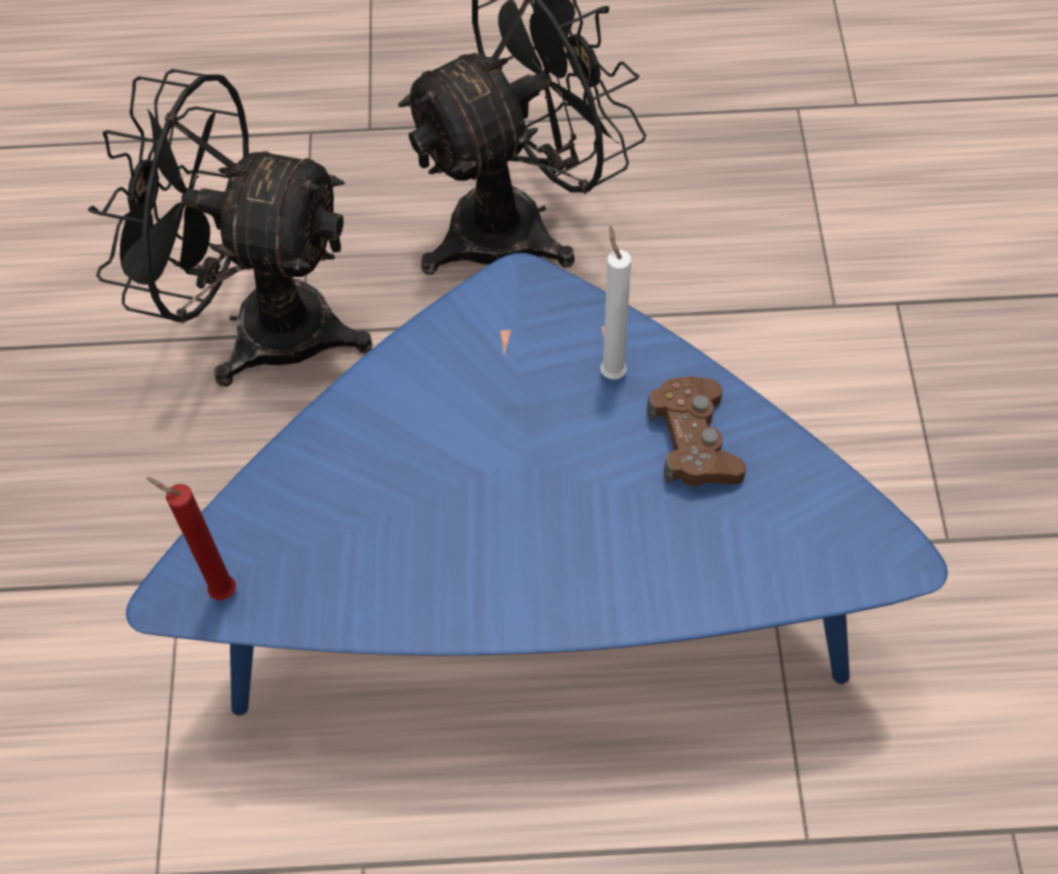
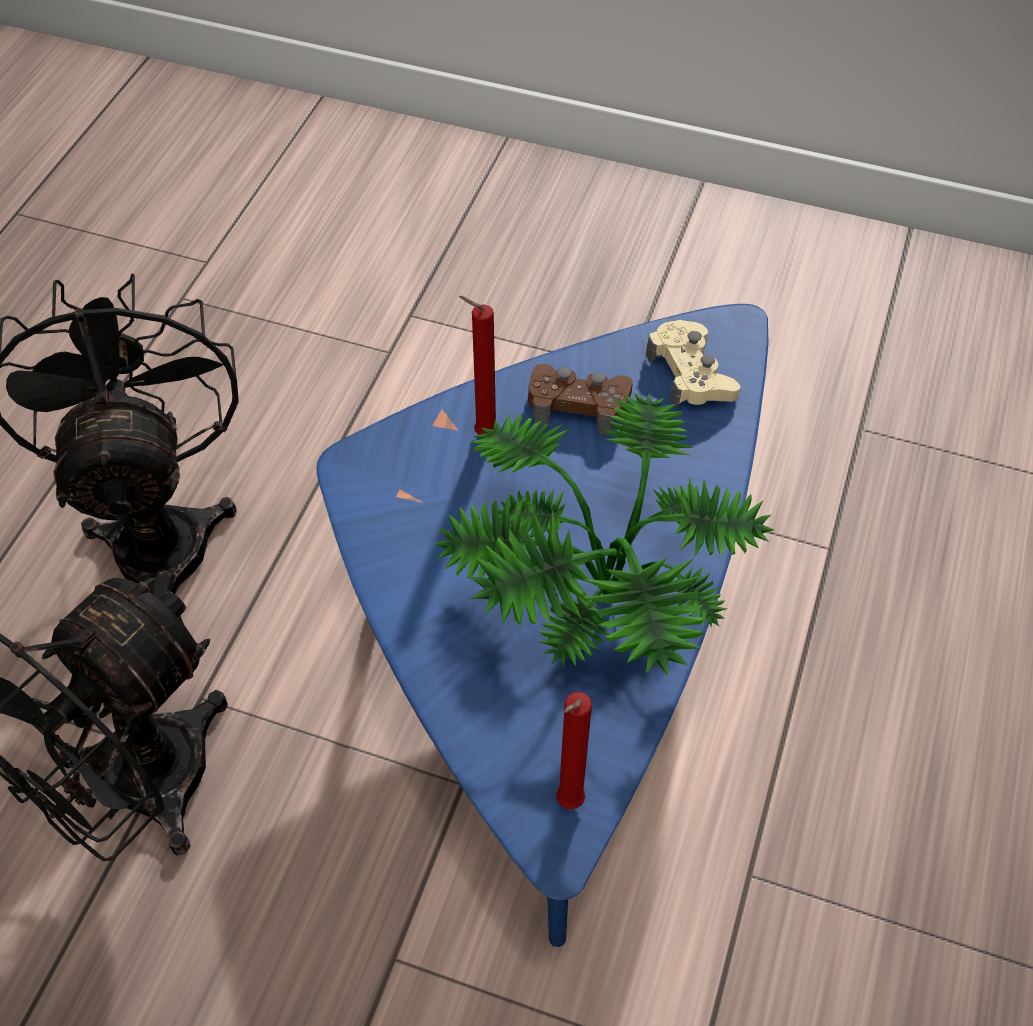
camera: 70 degrees left, 5 degrees down
(446, 538) = (591, 603): none -> potted plant
(611, 371) = (482, 433): white candle -> red candle
(797, 535) = (690, 374): none -> beige game controller

